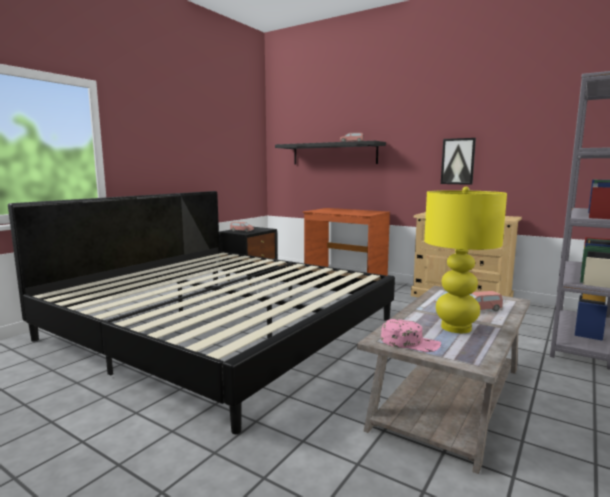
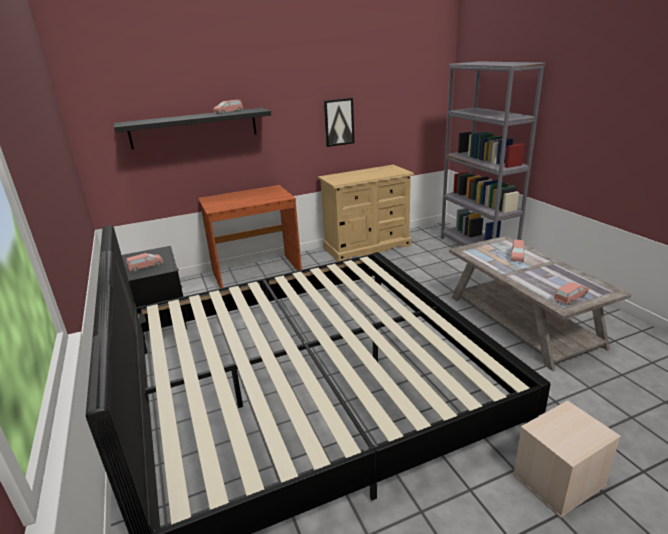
camera: 55 degrees left, 15 degrees up
(166, 459) = (559, 481): none -> beige storage box
(410, 342) = (570, 298): pink cap -> pink toy car
(456, 327) = (548, 275): yellow table lamp -> none

